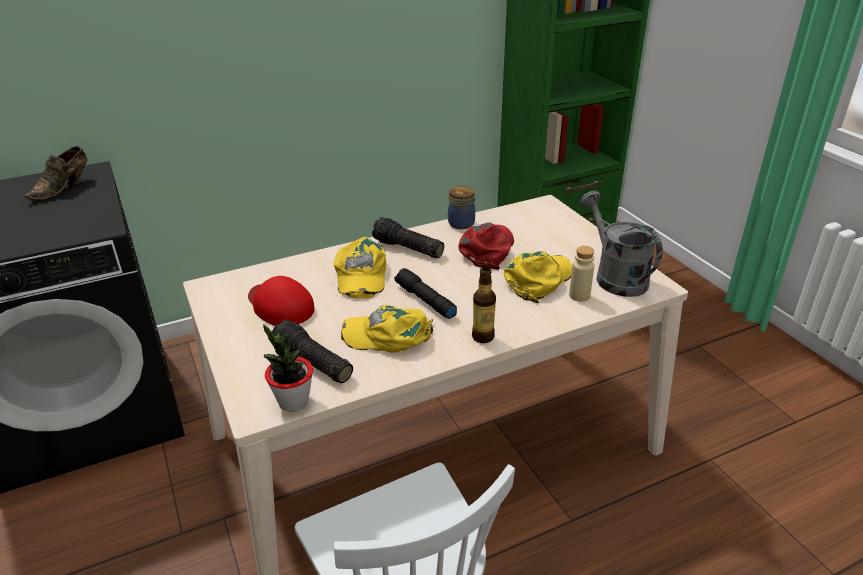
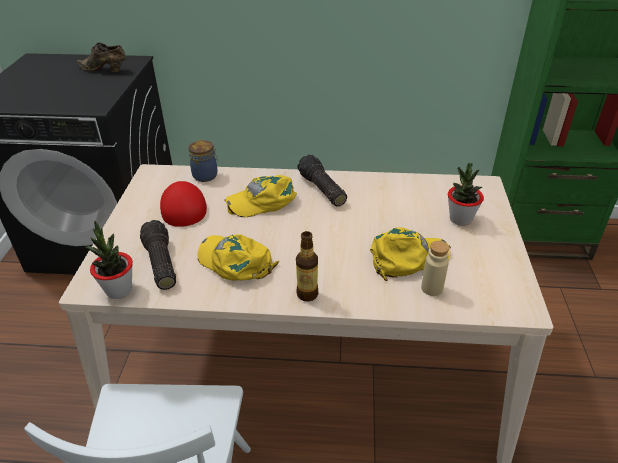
camera: 30 degrees right, 5 degrees up
(63, 188) = (105, 70): brown shoe -> brown shoe turned 45 degrees clockwise
(360, 275) = (263, 200): yellow cap -> yellow cap turned 45 degrees clockwise
(424, 300) = (291, 241): black flashlight -> none
(461, 223) = (388, 180): jar -> jar (206, 175)
(488, 249) = (389, 212): red cap -> none
(552, 237) = (460, 219): none -> potted plant
(615, 276) = (487, 281): grey watering can -> none

